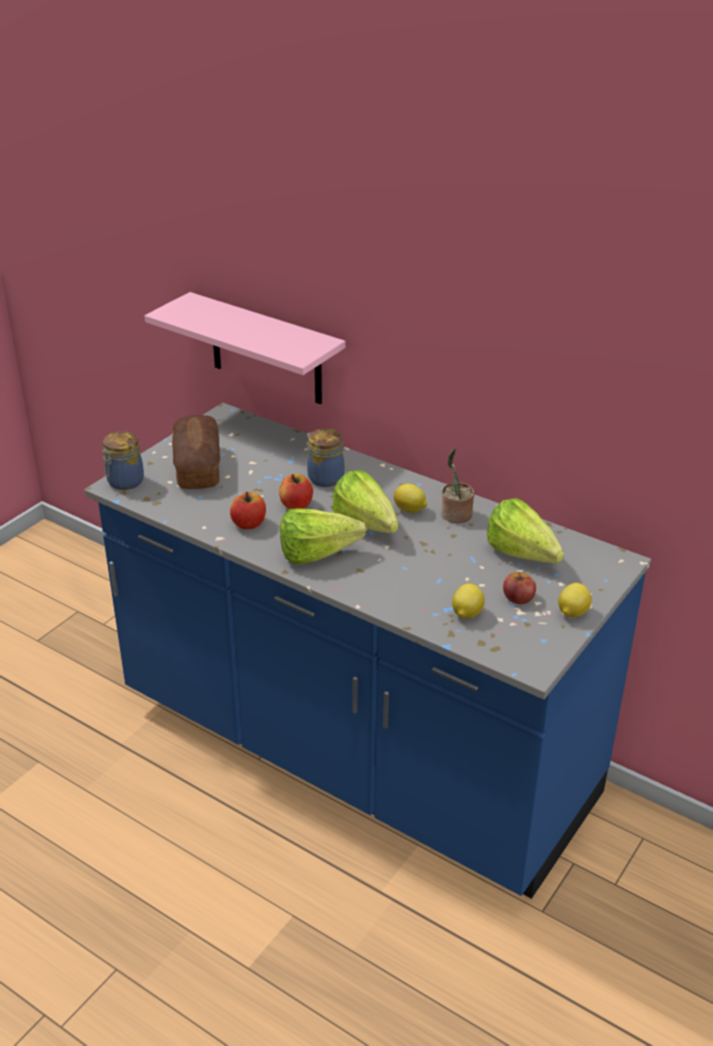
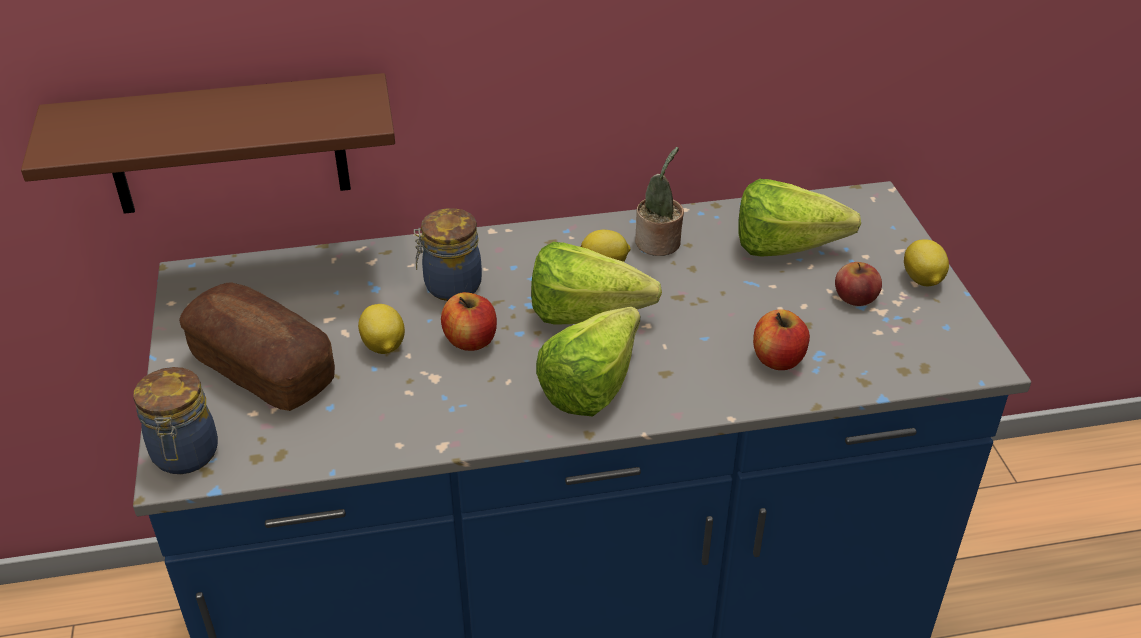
camera: 45 degrees left, 5 degrees up
(249, 524) = (450, 402): apple -> apple (778, 359)
(266, 350) = (227, 145): pink shelf -> brown shelf
(466, 614) = (842, 348): lemon -> lemon (383, 347)

